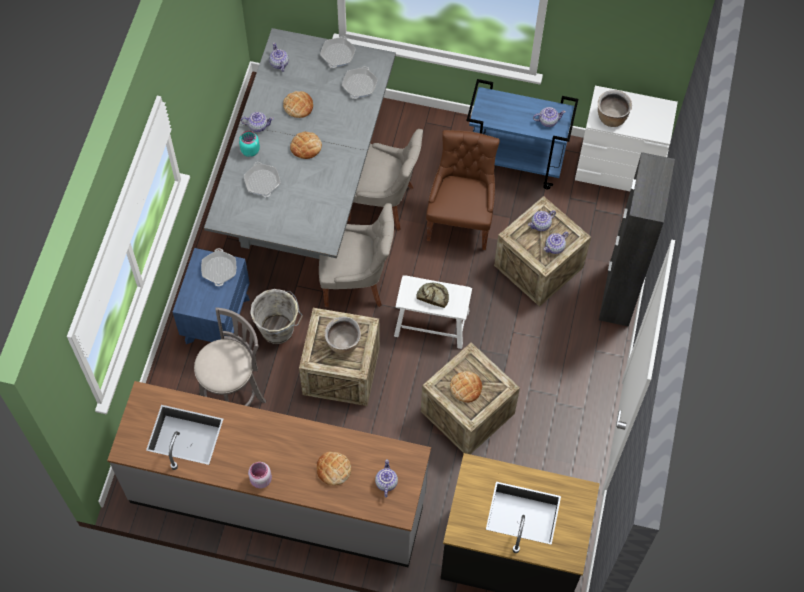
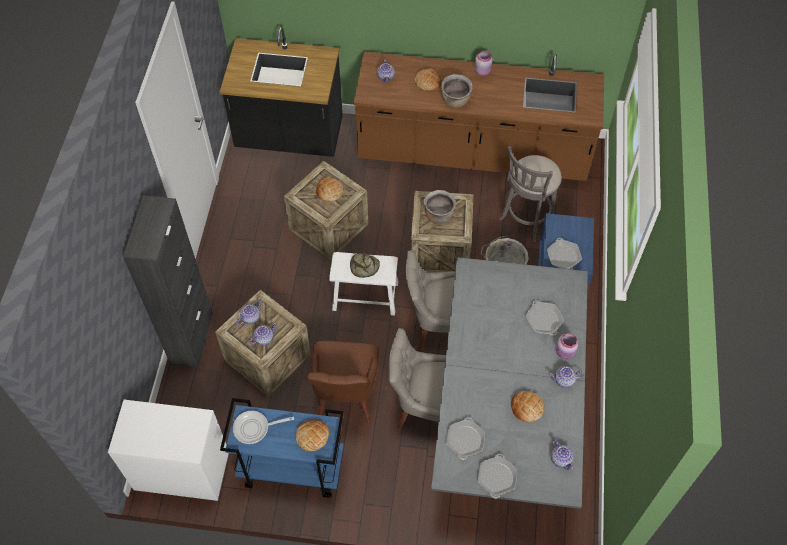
camera: 175 degrees right, 5 degrees down
(250, 150) = (565, 352): turquoise jar -> pink jar
(278, 497) = (472, 155): grey counter -> brown counter
(306, 147) = (508, 361): bread -> bread (312, 436)
(547, 121) = (254, 428): teapot -> frying pan
(611, 117) = (184, 423): brown cooking pot -> brown cooking pot (455, 101)

